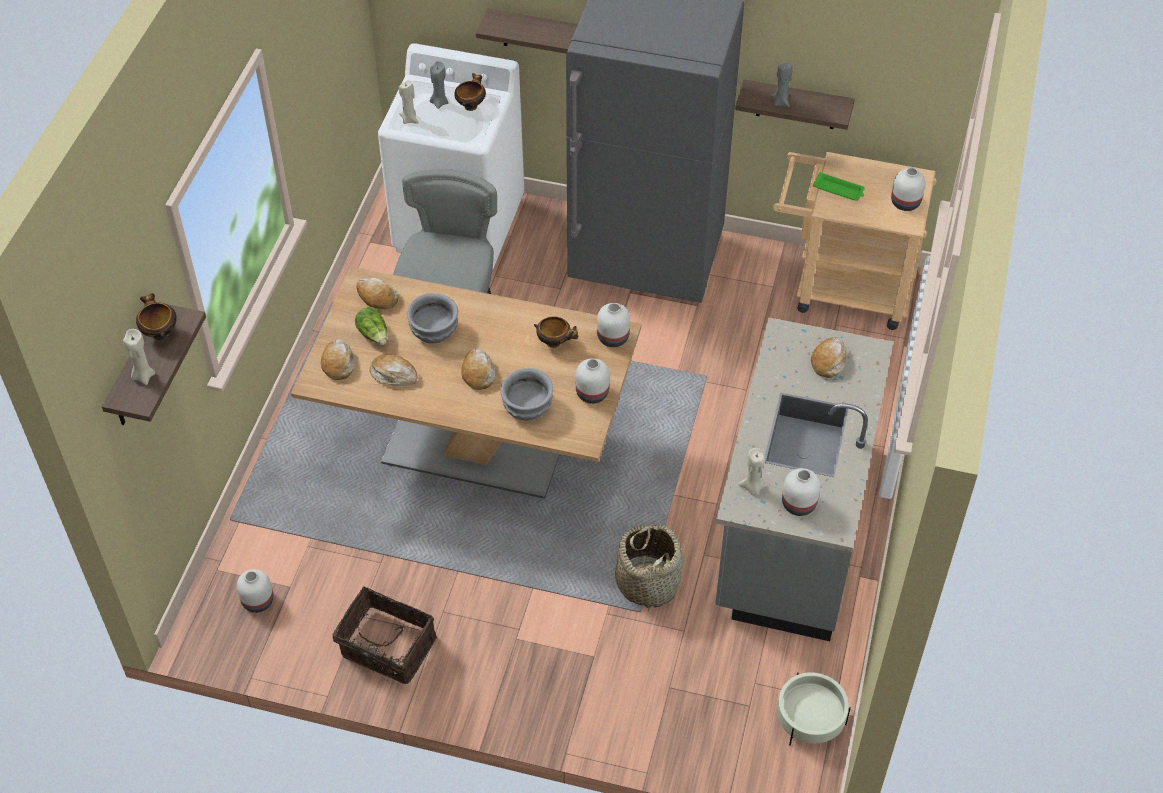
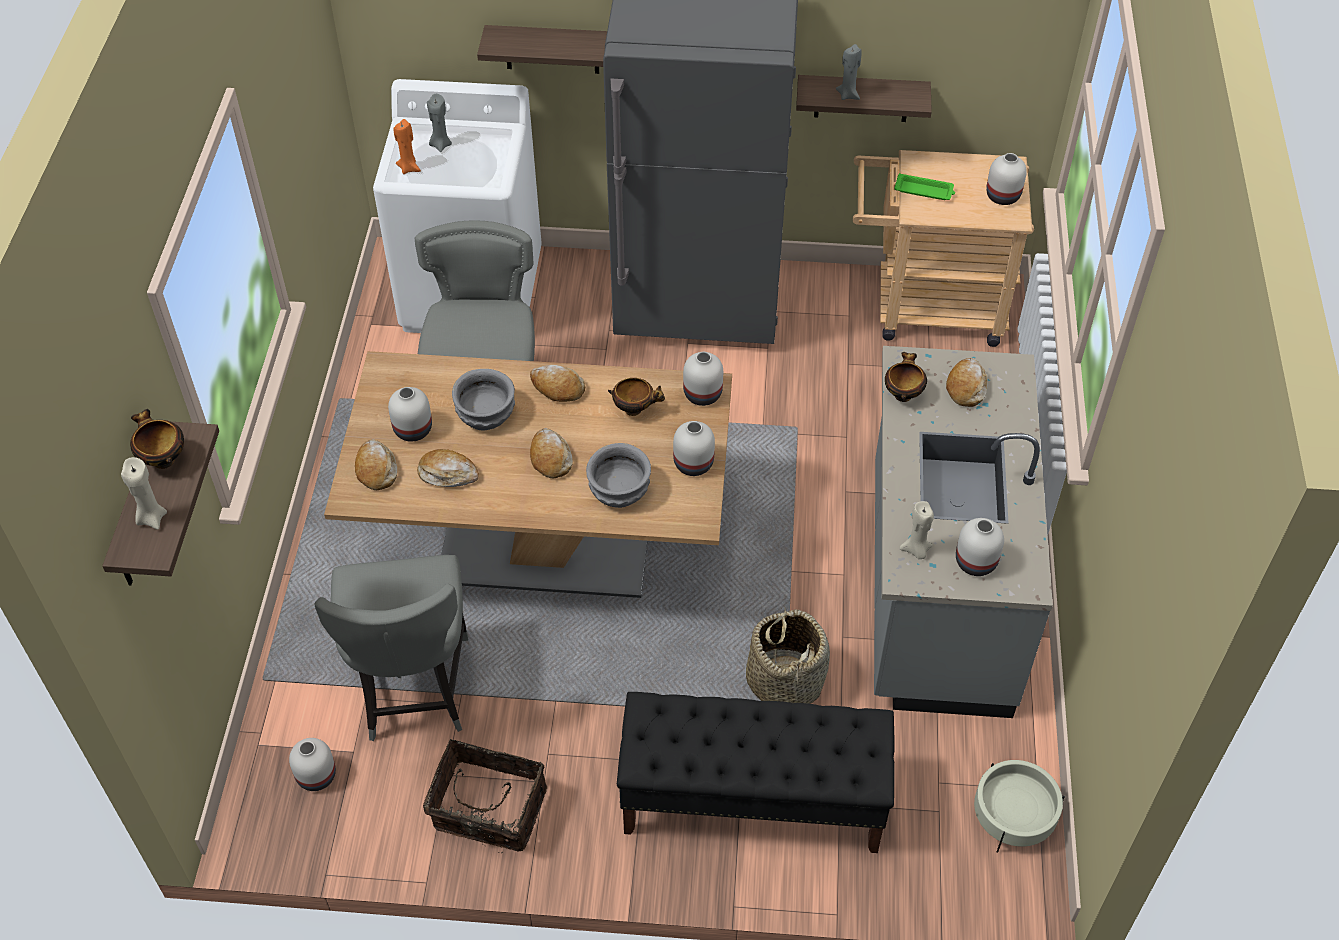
camera: 10 degrees left, 0 degrees up
(346, 546) = (413, 690): none -> grey chair
(374, 334) = (413, 428): lettuce -> white vase
(377, 297) = (407, 384): bread -> bread (557, 388)
(409, 119) = (409, 168): beige candle -> orange candle
(471, 105) = (479, 143): bowl -> bowl (902, 394)
(598, 674) = (751, 801): none -> black bench

